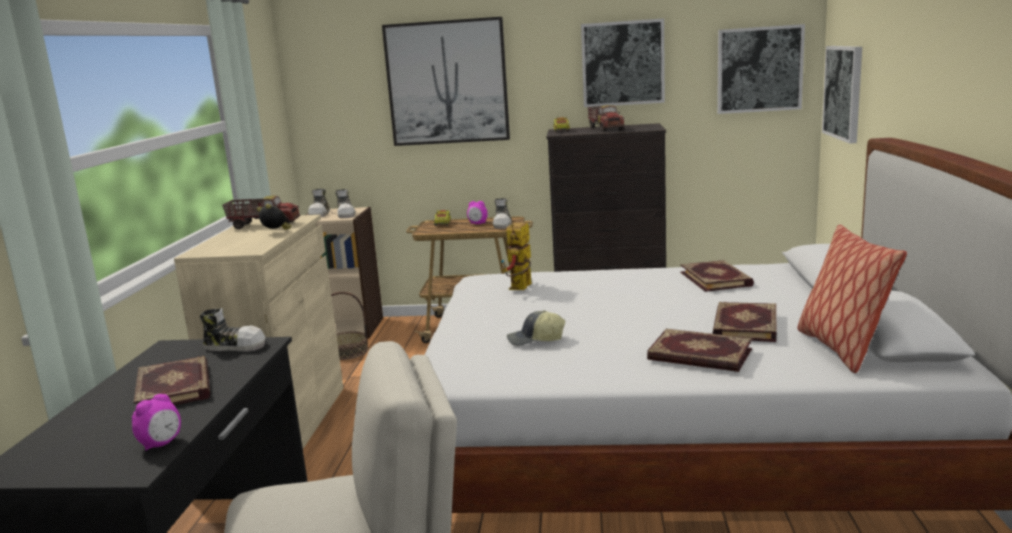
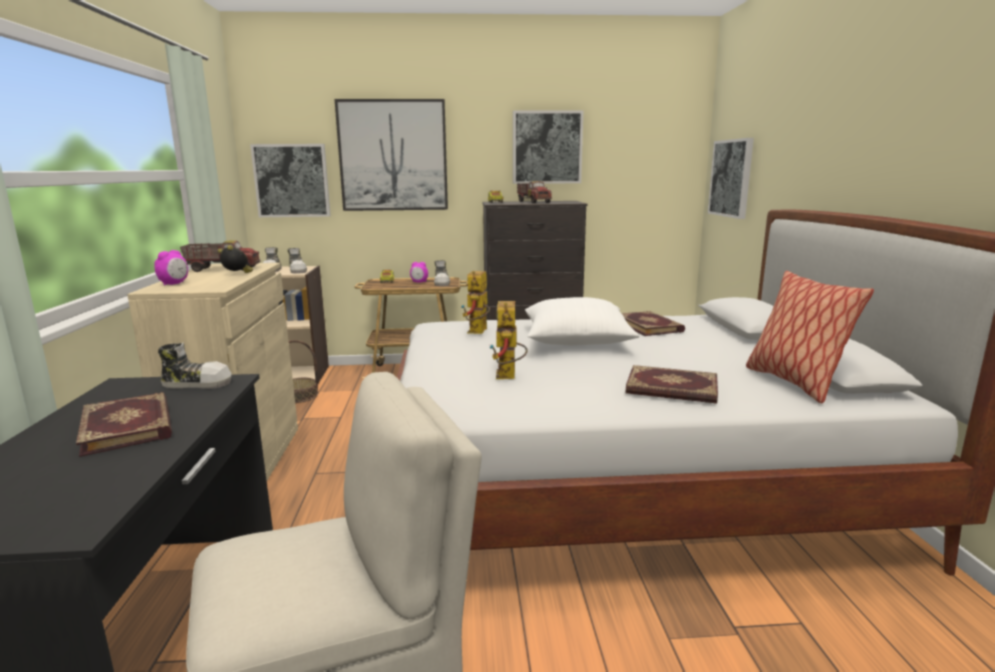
camera: 10 degrees left, 0 degrees up
(161, 444) = (111, 492): alarm clock -> alarm clock (174, 284)
(535, 340) = (508, 377): cap -> toy robot
(624, 298) = (576, 340): none -> white pillow
(743, 325) = (695, 363): book -> none
(759, 69) = (658, 159): picture -> picture (292, 180)

